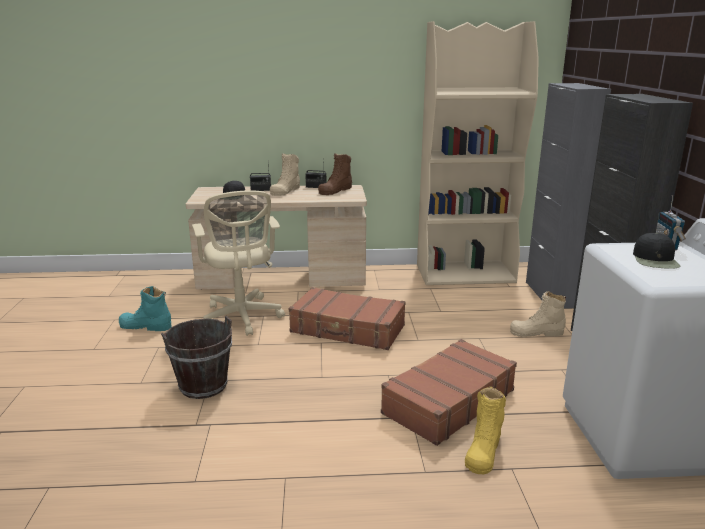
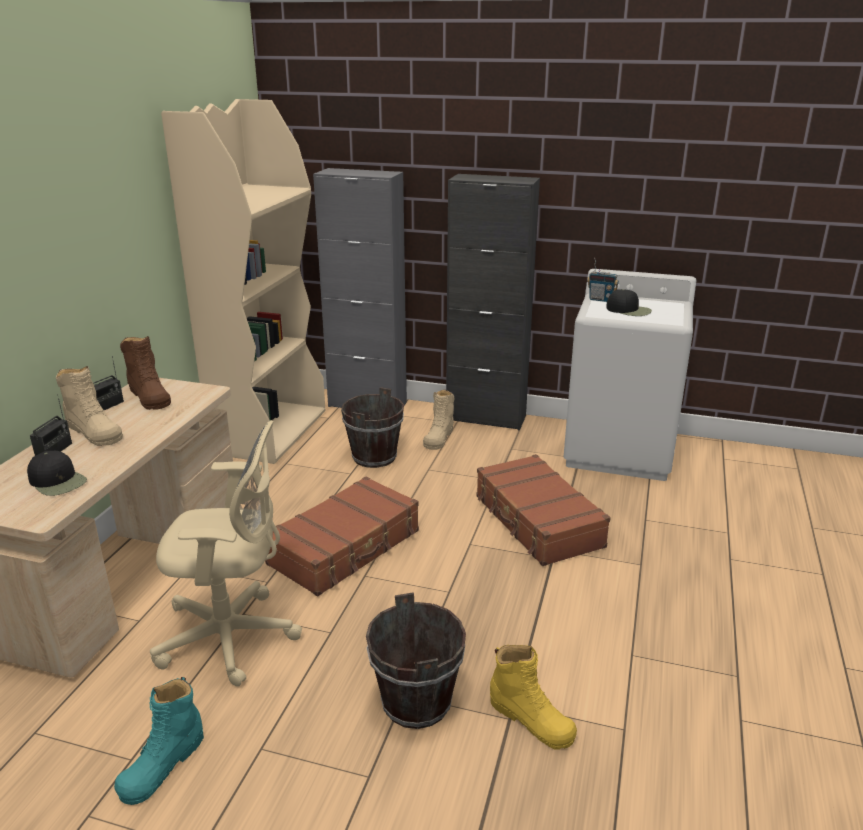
camera: 70 degrees left, 5 degrees up
(473, 314) = (374, 457): none -> brown bucket
(483, 451) = (618, 525): yellow boot -> yellow boot (531, 719)

